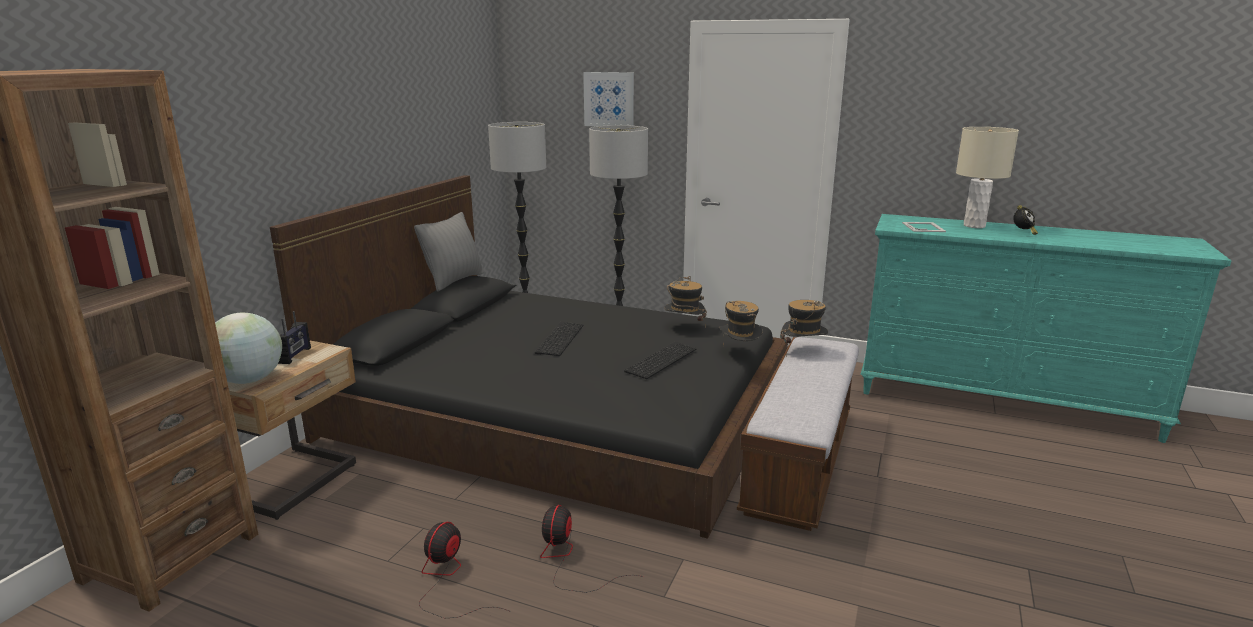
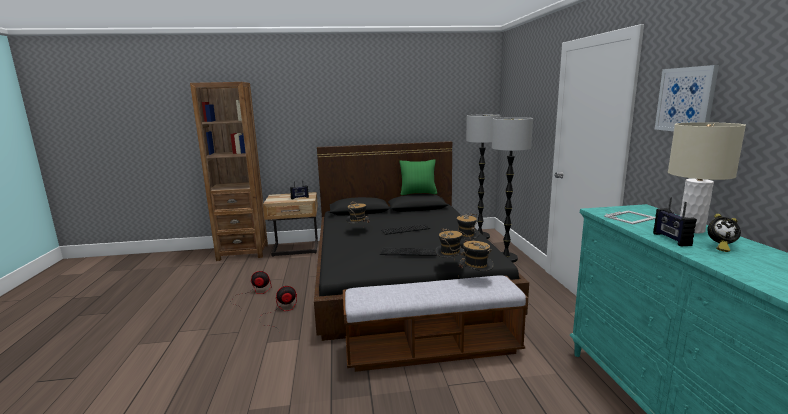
camera: 60 degrees right, 5 degrees down
(249, 380) = (274, 200): globe -> none
(454, 281) = (418, 193): grey pillow -> green pillow
(507, 369) = (358, 231): none -> hat
(609, 99) = (530, 100): picture -> picture (686, 100)
(996, 235) = (671, 239): none -> radio

